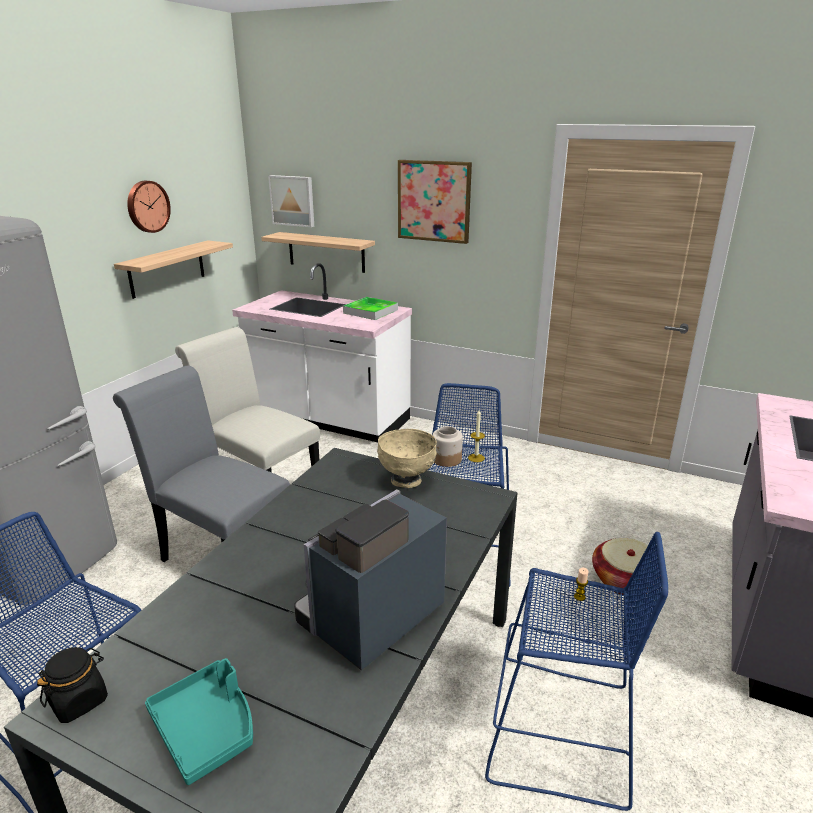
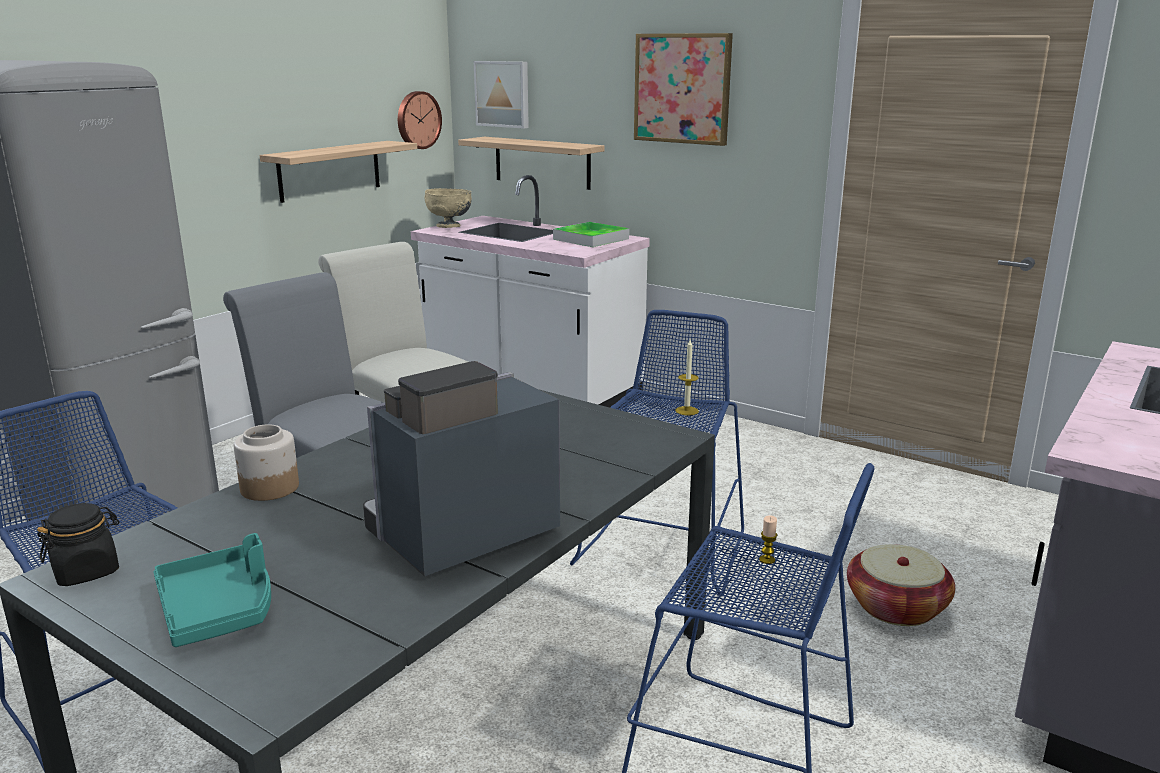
camera: 10 degrees right, 5 degrees down
(147, 206) = (309, 88): wall clock -> wall clock (417, 120)
(407, 481) = (569, 413): beige bowl -> beige bowl (449, 226)
(446, 459) = (645, 409): jar -> jar (269, 488)

